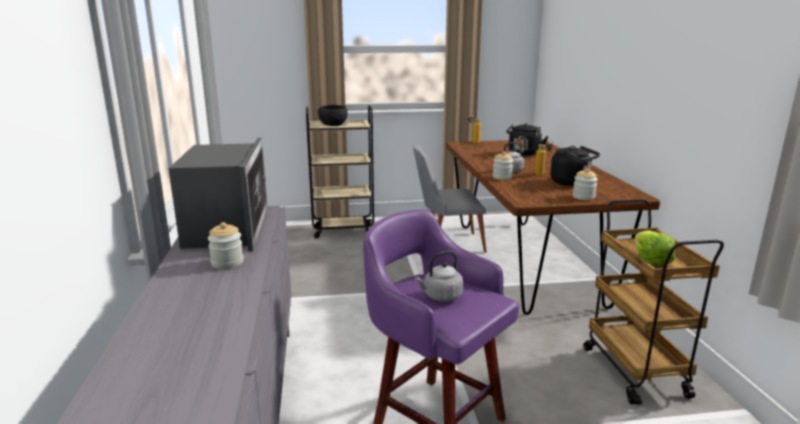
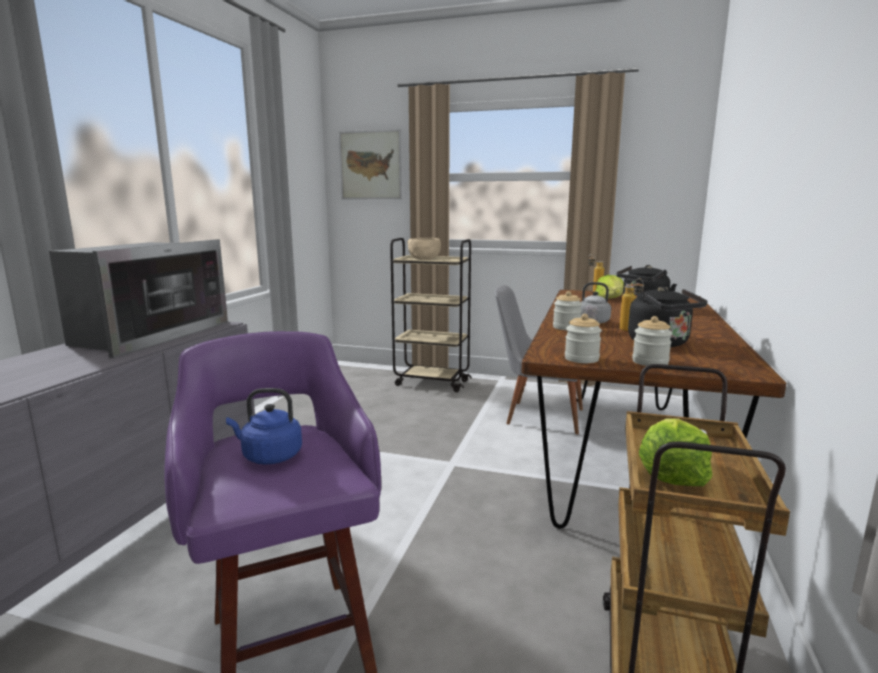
camera: 25 degrees right, 5 degrees down
(227, 263) = (65, 364): jar -> jar (581, 359)
(261, 37) = (370, 165): none -> picture
(333, 125) = (424, 259): black bowl -> beige bowl
(440, 296) = (269, 456): grey kettle -> blue kettle
(493, 148) = (610, 298): none -> lettuce

